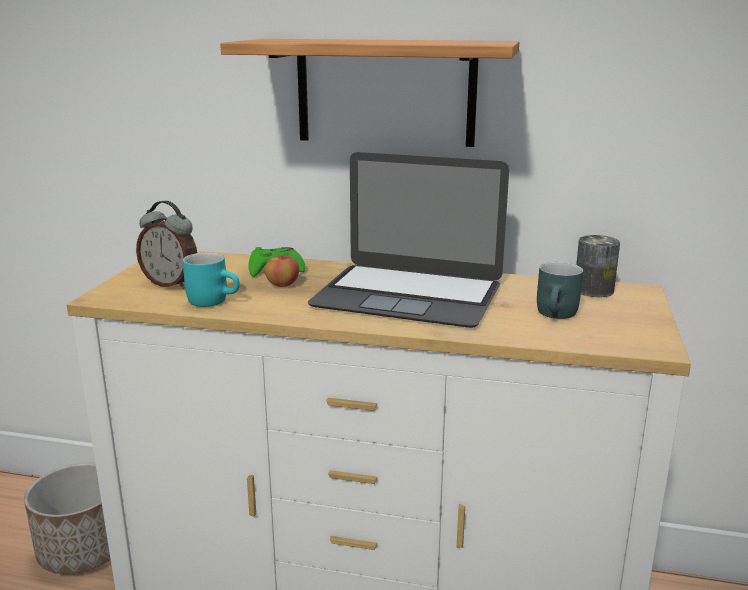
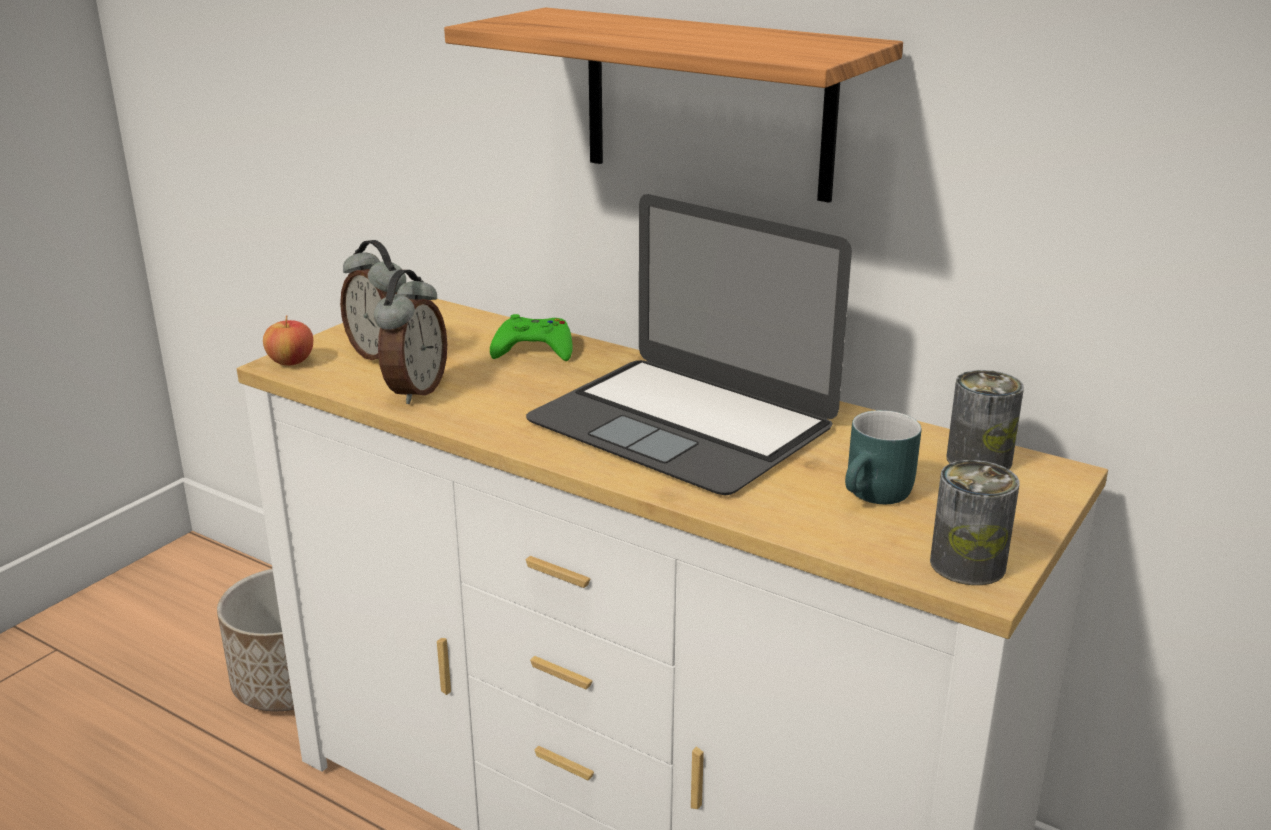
camera: 20 degrees right, 5 degrees up
(214, 300) = (414, 391): turquoise mug -> alarm clock
(282, 284) = (522, 378): apple -> apple (291, 361)
(640, 340) = (967, 564): none -> can

